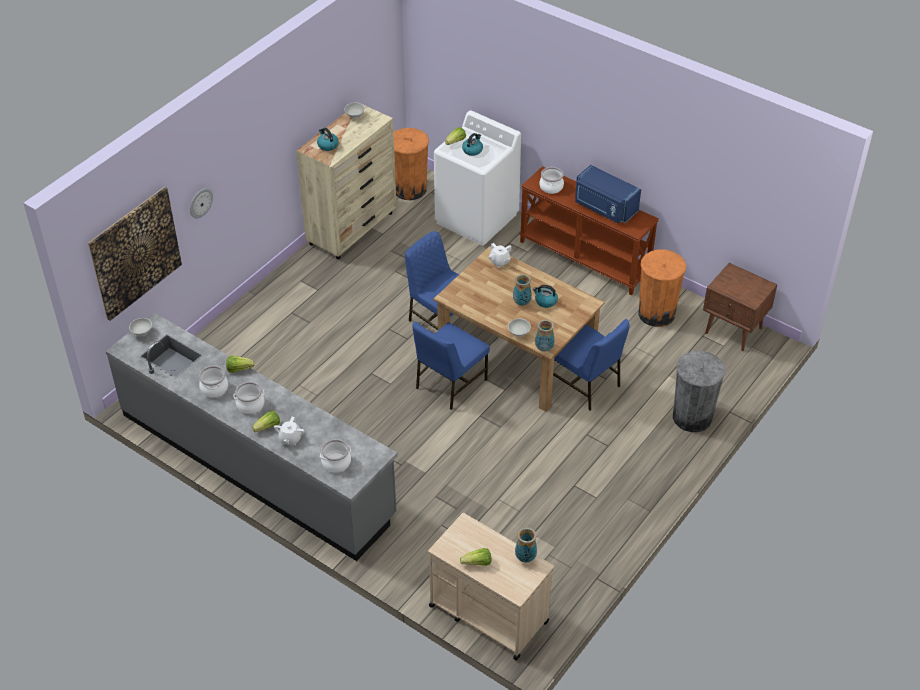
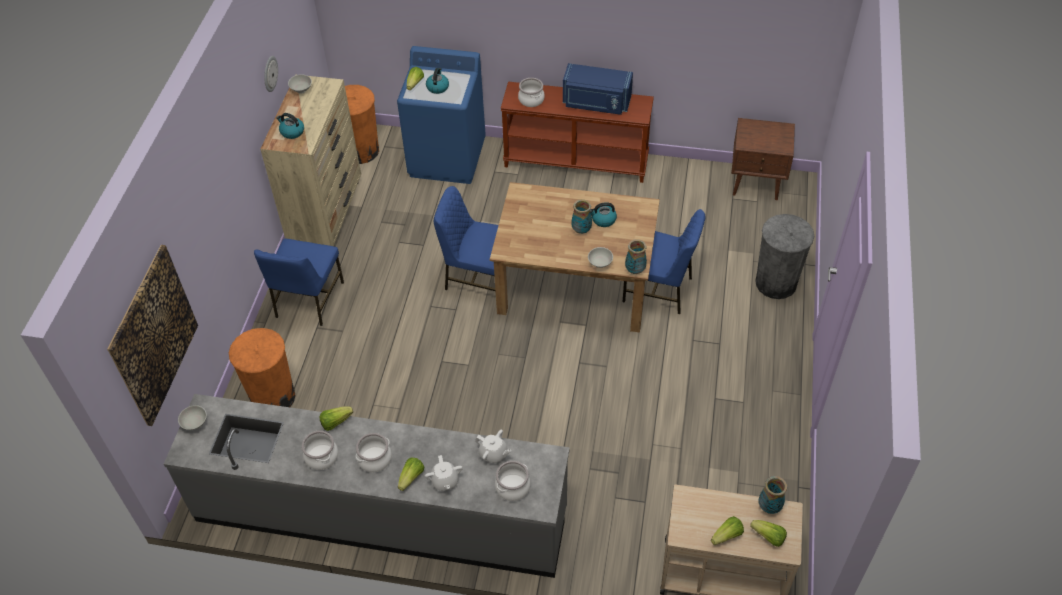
camera: 25 degrees left, 5 degrees up
(200, 202) = (196, 247): wall clock -> wall clock (270, 73)
(449, 384) = (528, 341): blue chair -> blue chair (308, 300)
(477, 219) = (447, 158): white washing machine -> blue washing machine
(499, 262) = (531, 195): white teapot -> white teapot (493, 454)
(509, 577) = (768, 537): none -> lettuce
(656, 313) = (677, 192): orange trash can -> orange trash can (273, 397)

